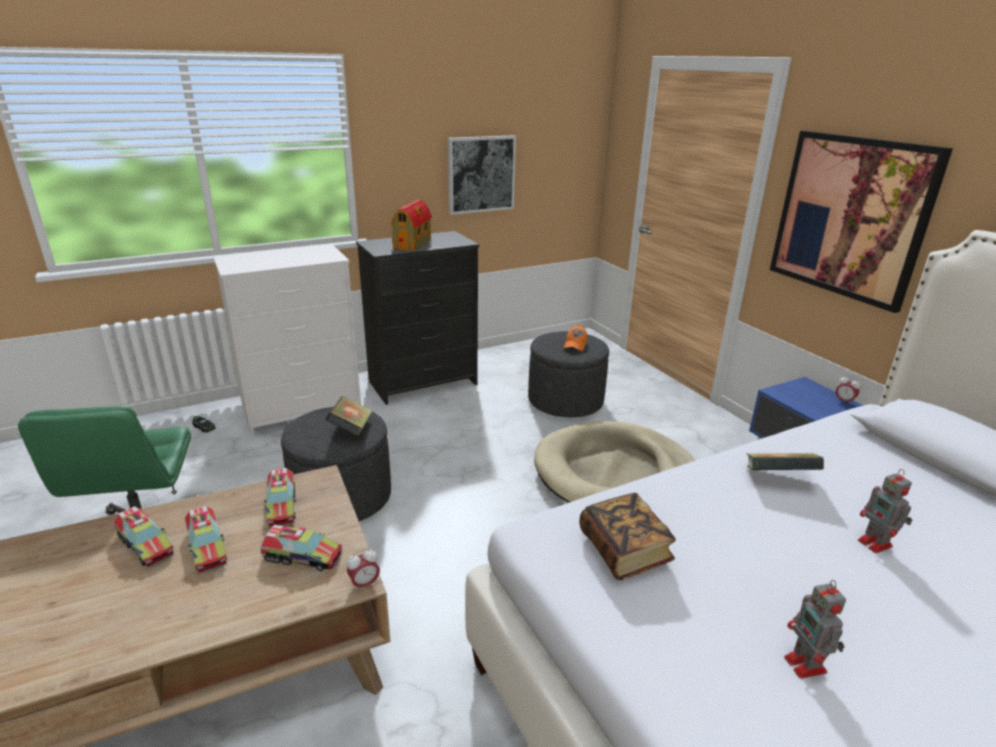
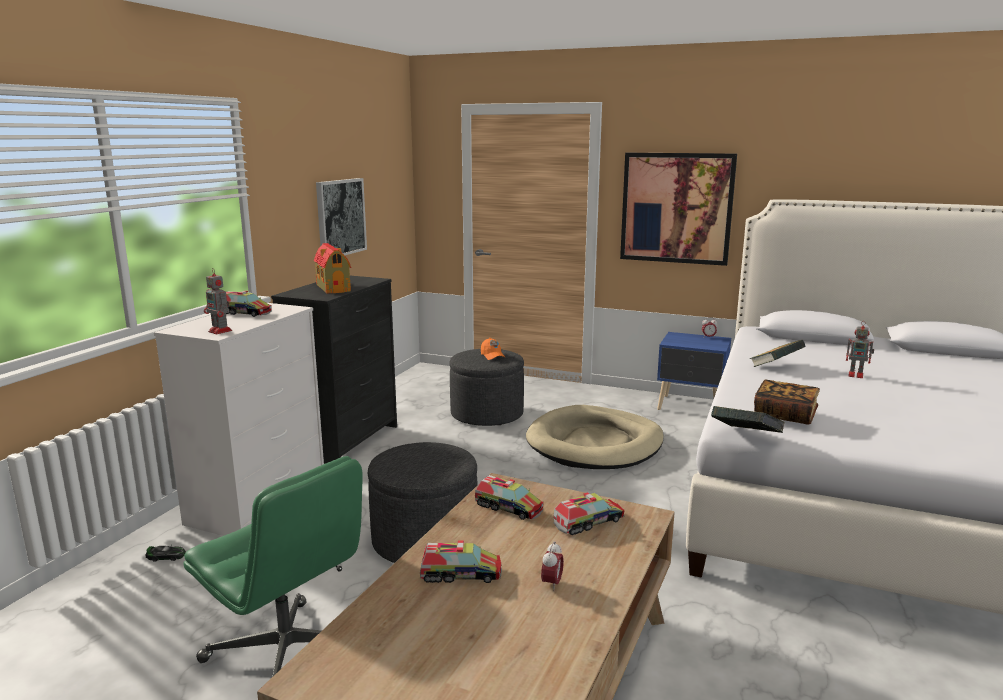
camera: 40 degrees left, 10 degrees down
(207, 548) = (512, 551): toy truck -> toy truck (244, 313)
(351, 430) = (440, 456): book -> book (745, 437)
(364, 584) = (655, 514): alarm clock -> alarm clock (552, 584)
(806, 666) = (917, 422): toy robot -> toy robot (221, 331)

